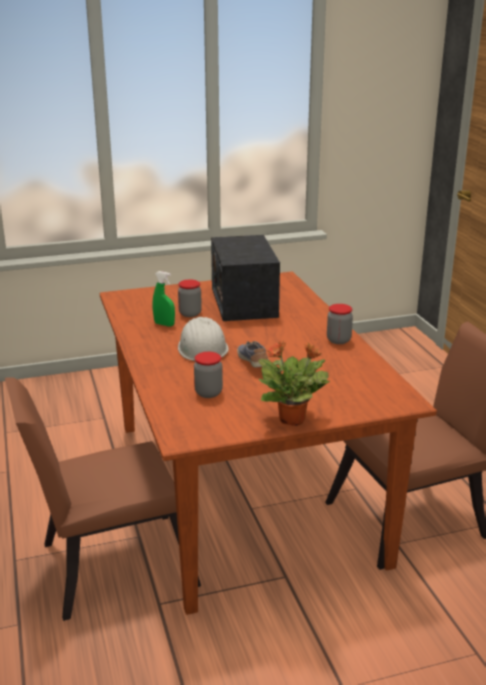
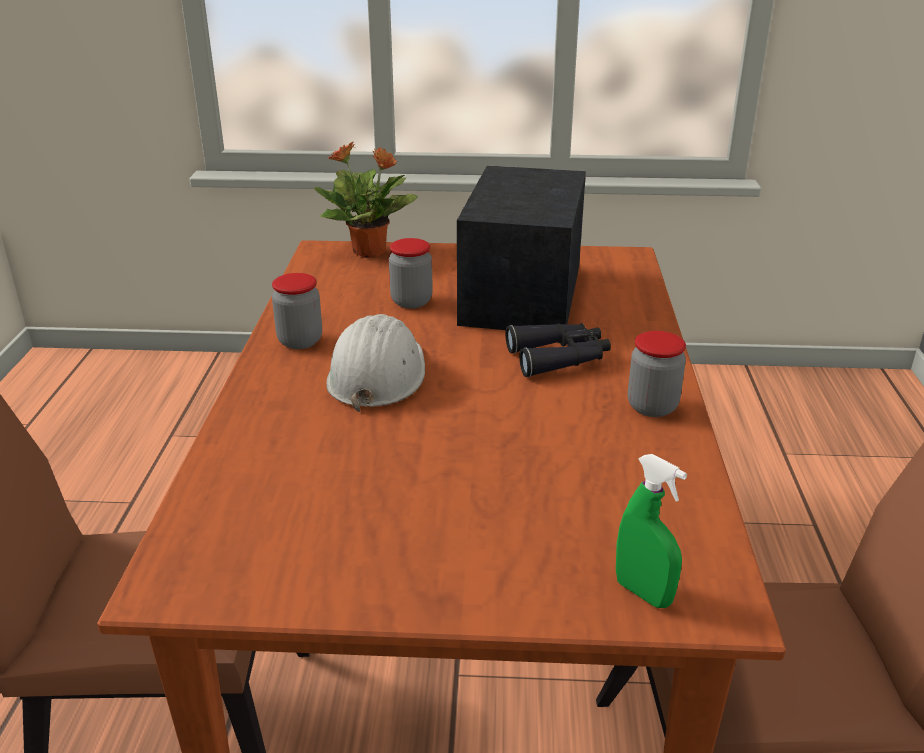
camera: 20 degrees right, 5 degrees up
(164, 324) = (351, 315): green spray bottle -> green spray bottle (643, 593)
(208, 393) = (309, 481): jar -> jar (300, 341)
(253, 362) = (448, 426): shoe -> none
(283, 327) = (559, 358): none -> black binoculars
(293, 419) = (427, 594): potted plant -> potted plant (370, 252)

